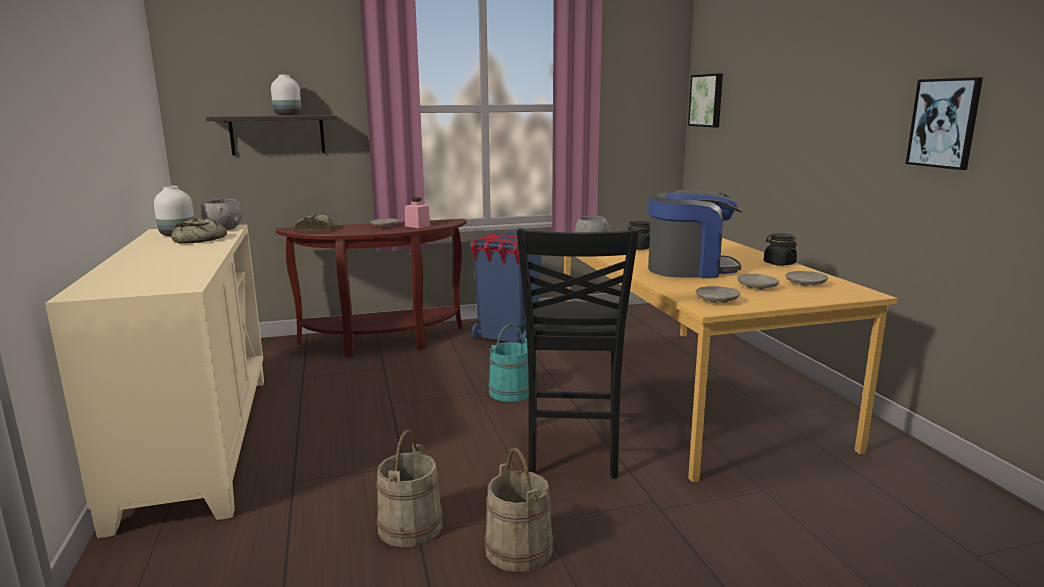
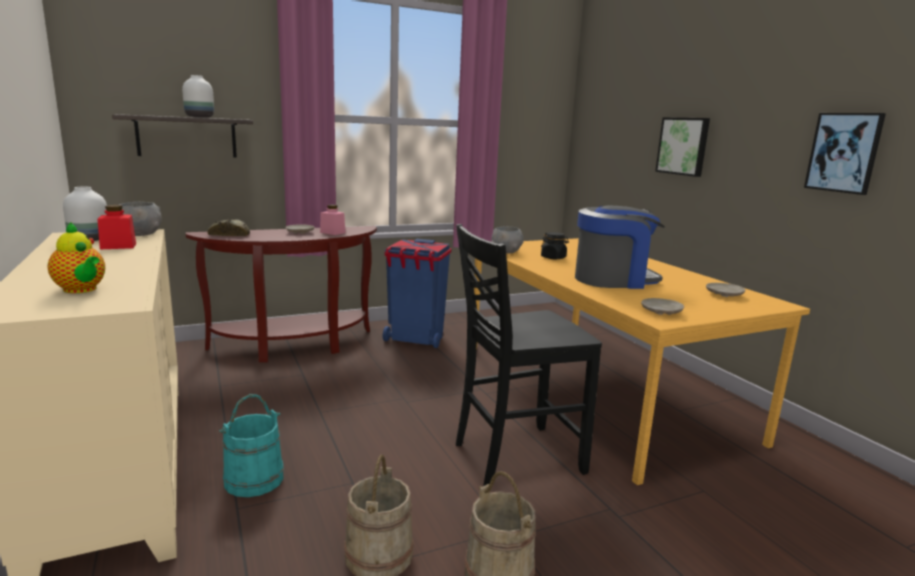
camera: 10 degrees left, 0 degrees up
(153, 275) = (81, 290): none -> teapot
(199, 240) = (118, 246): bread -> red jar
(510, 392) = (435, 396): turquoise bucket -> turquoise bucket (254, 479)
(572, 450) = (514, 456): black chair -> black chair turned 75 degrees clockwise
(707, 100) = (593, 124): picture -> picture (683, 146)
(757, 287) = (686, 298): beige plate -> none
(779, 263) = (686, 274): black jar -> none

